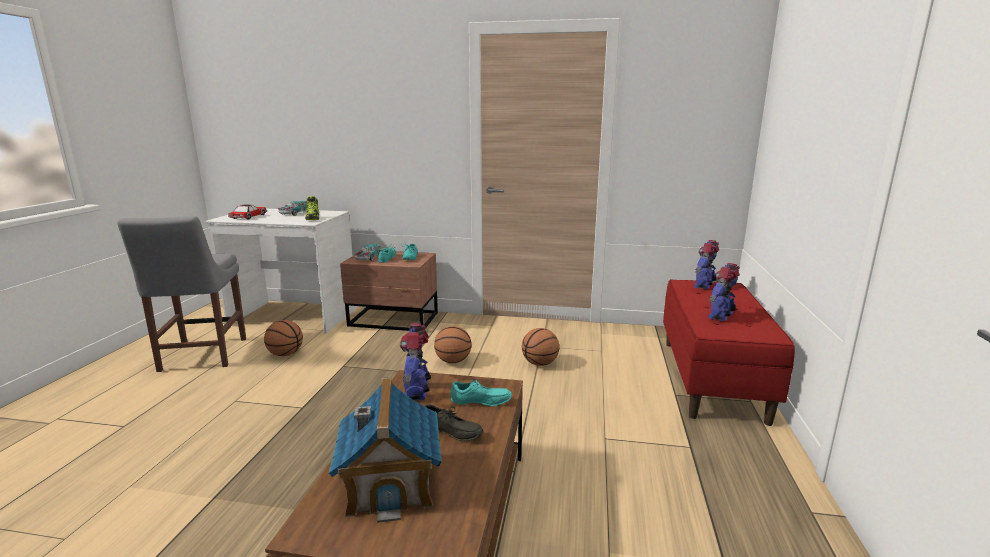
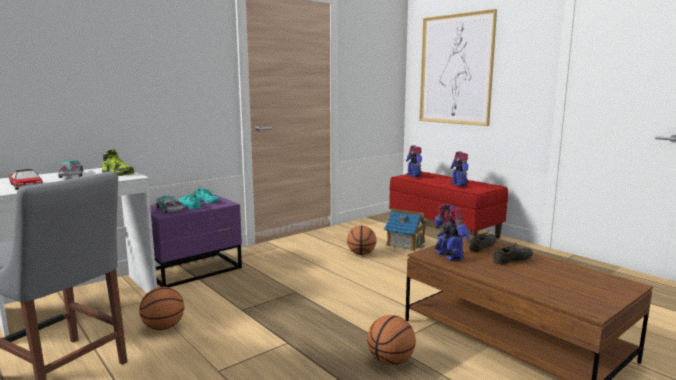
camera: 50 degrees left, 5 degrees down
(391, 483) = (556, 283): toy house -> toy house (405, 244)
(394, 320) = (195, 270): brown nightstand -> purple nightstand
(417, 391) = (448, 256): toy robot -> toy robot turned 150 degrees counterclockwise
(453, 361) = (311, 273): basketball -> basketball (390, 361)
(481, 402) = (484, 247): turquoise shoe -> grey shoe
(794, 123) = (455, 69): none -> picture

